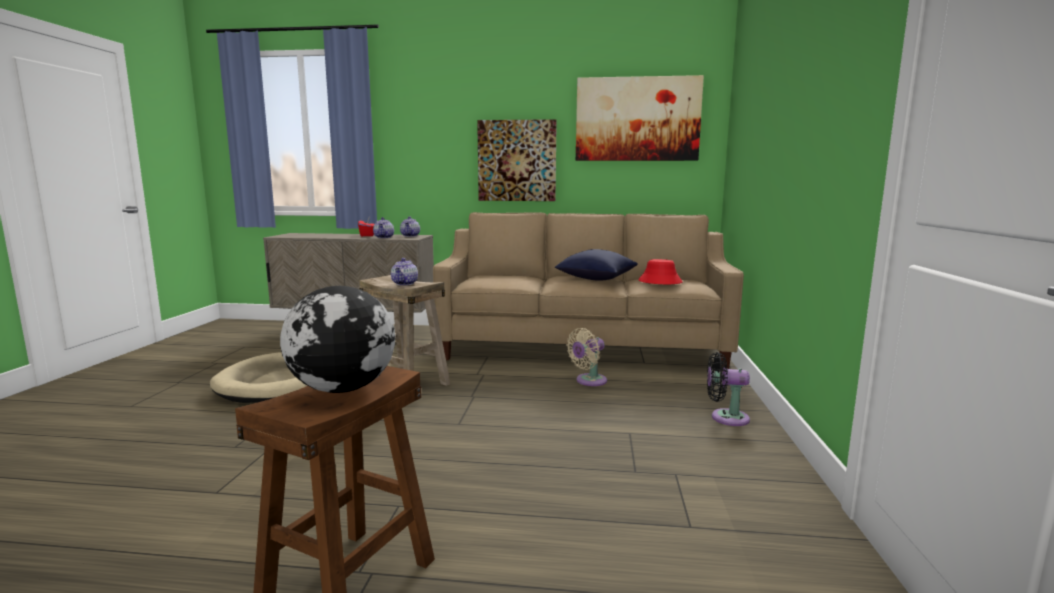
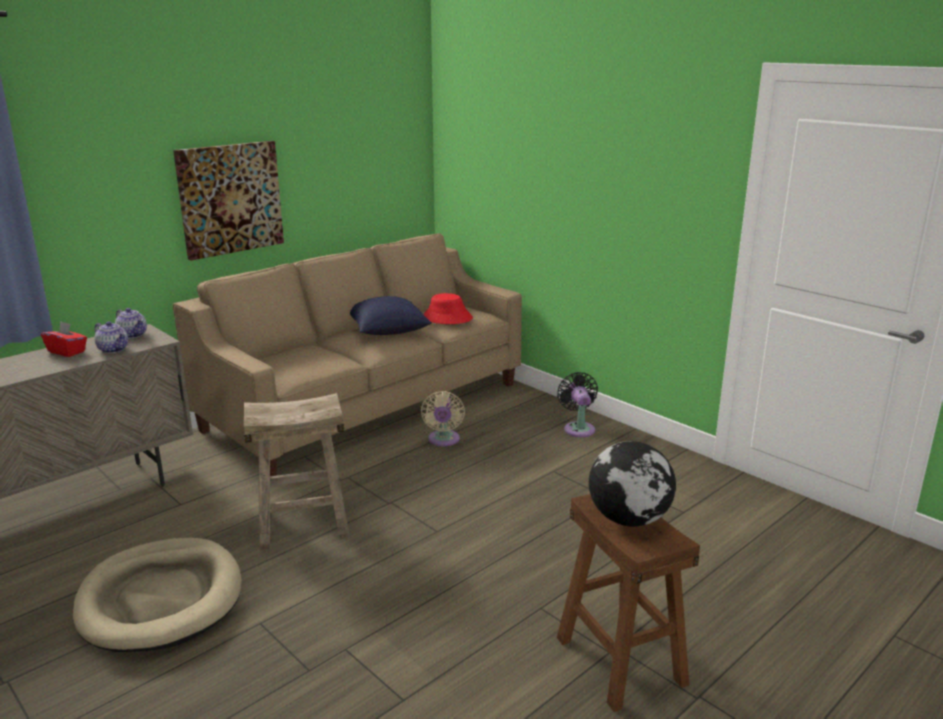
camera: 50 degrees left, 10 degrees up
(405, 283) = (304, 410): teapot -> none
(637, 119) = (355, 133): picture -> none
(725, 417) = (578, 428): black fan -> black fan turned 120 degrees clockwise

